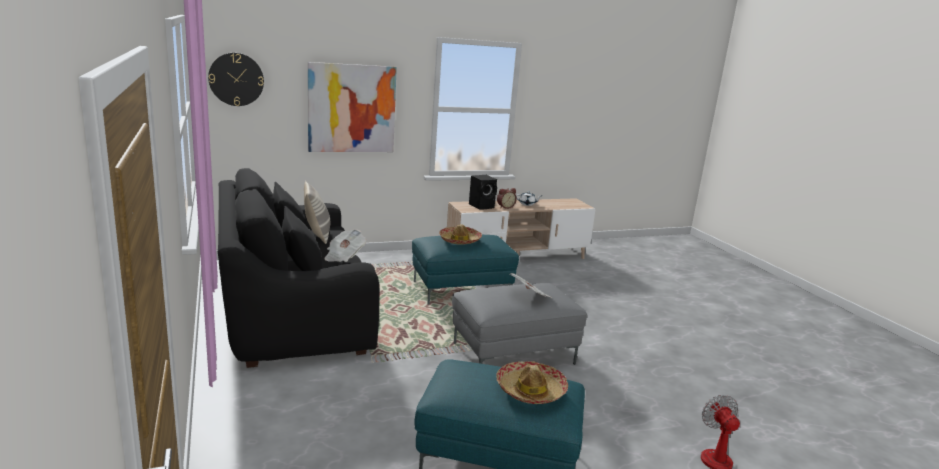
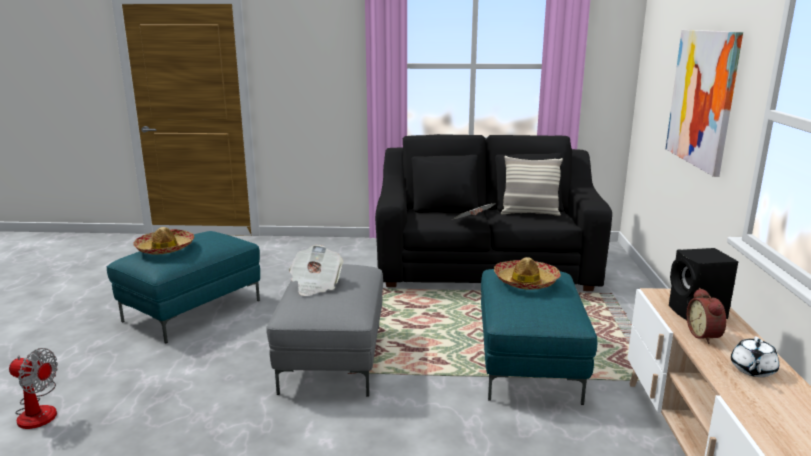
camera: 115 degrees right, 0 degrees up
(236, 79) = (653, 52): wall clock -> none

